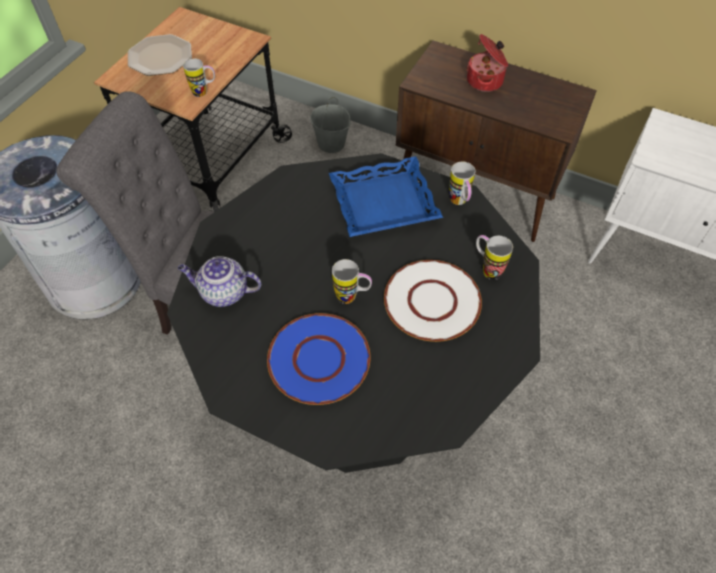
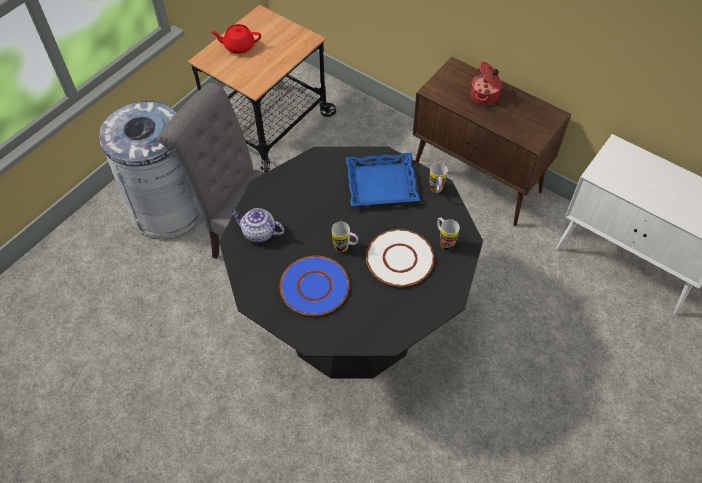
camera: 10 degrees right, 0 degrees up
(160, 57) = (238, 46): plate -> red teapot
(204, 92) = (268, 79): mug -> none
(332, 143) = (367, 123): grey bucket -> none

